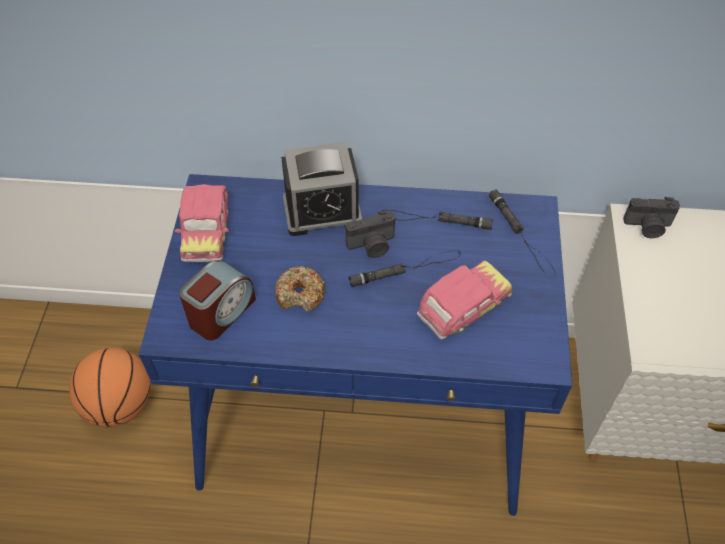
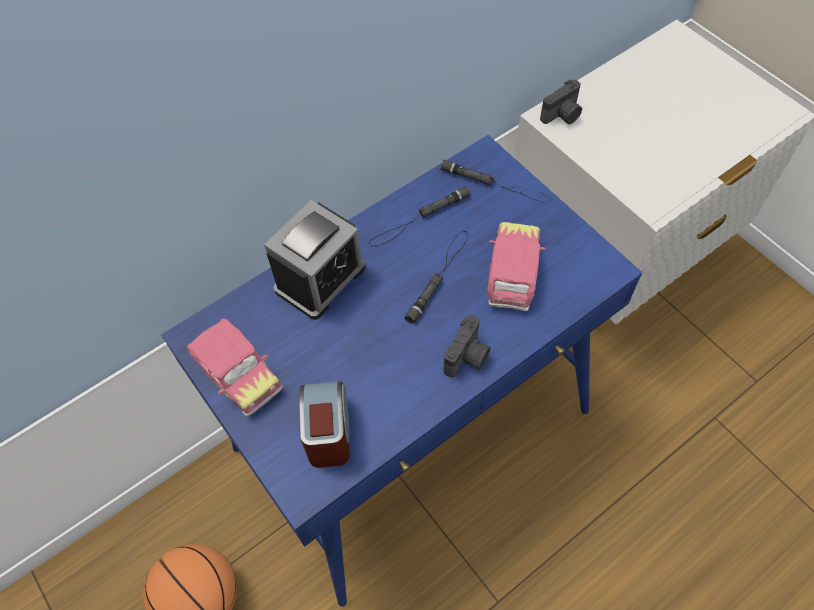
camera: 40 degrees left, 5 degrees up
(300, 294) = (378, 362): donut -> none
(372, 245) = (392, 277): camera -> camera (468, 357)

